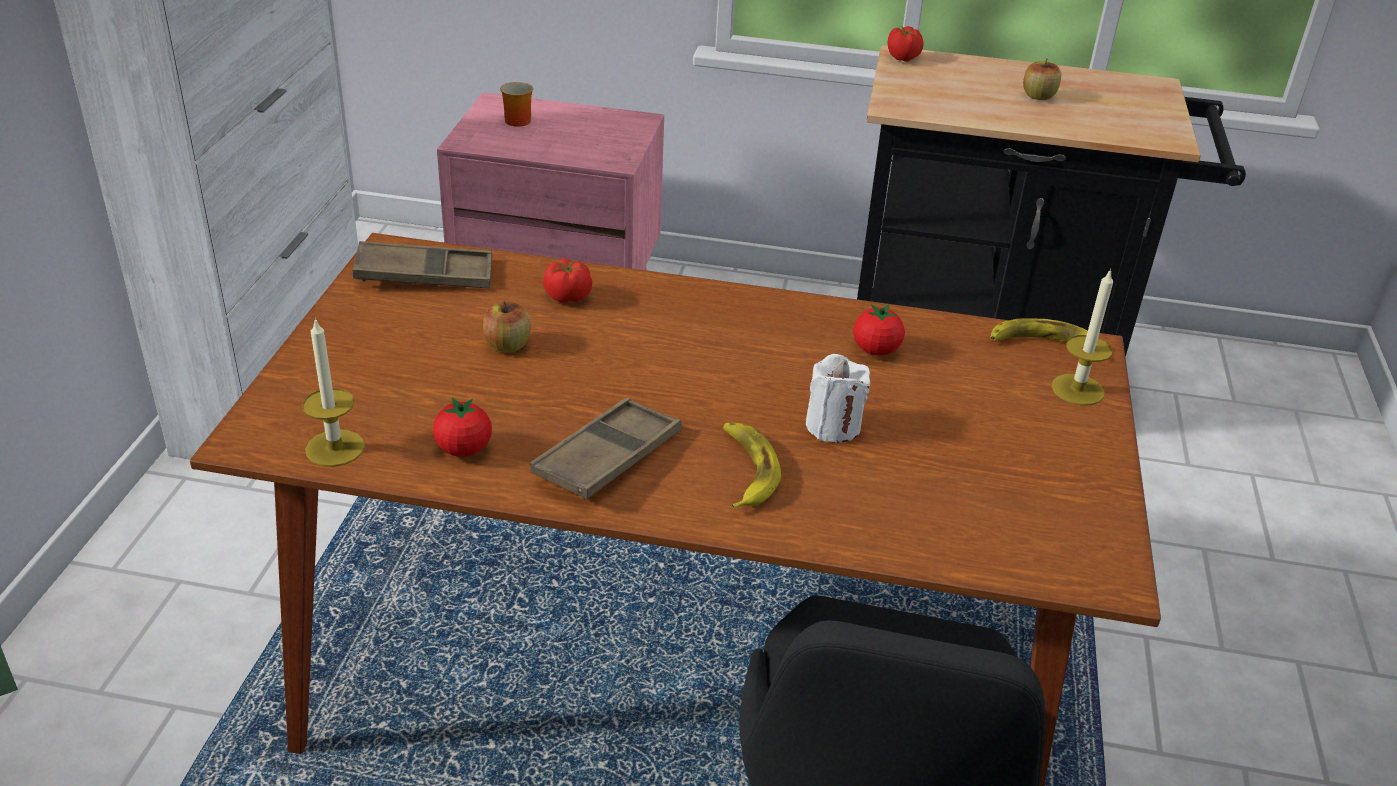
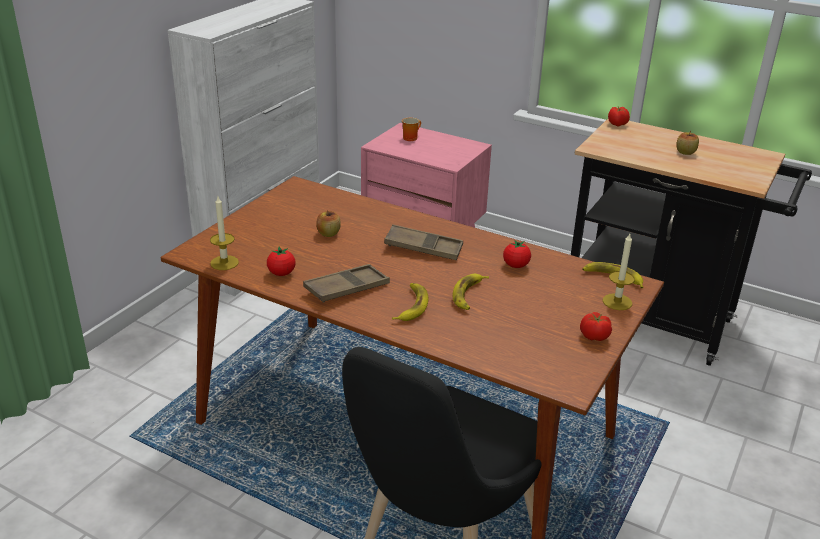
camera: 20 degrees right, 5 degrees down
(424, 275) = (307, 198): brown tray -> brown tray (423, 248)
(568, 297) = (371, 217): tomato -> tomato (594, 337)
(833, 426) = (469, 295): white candle -> banana

